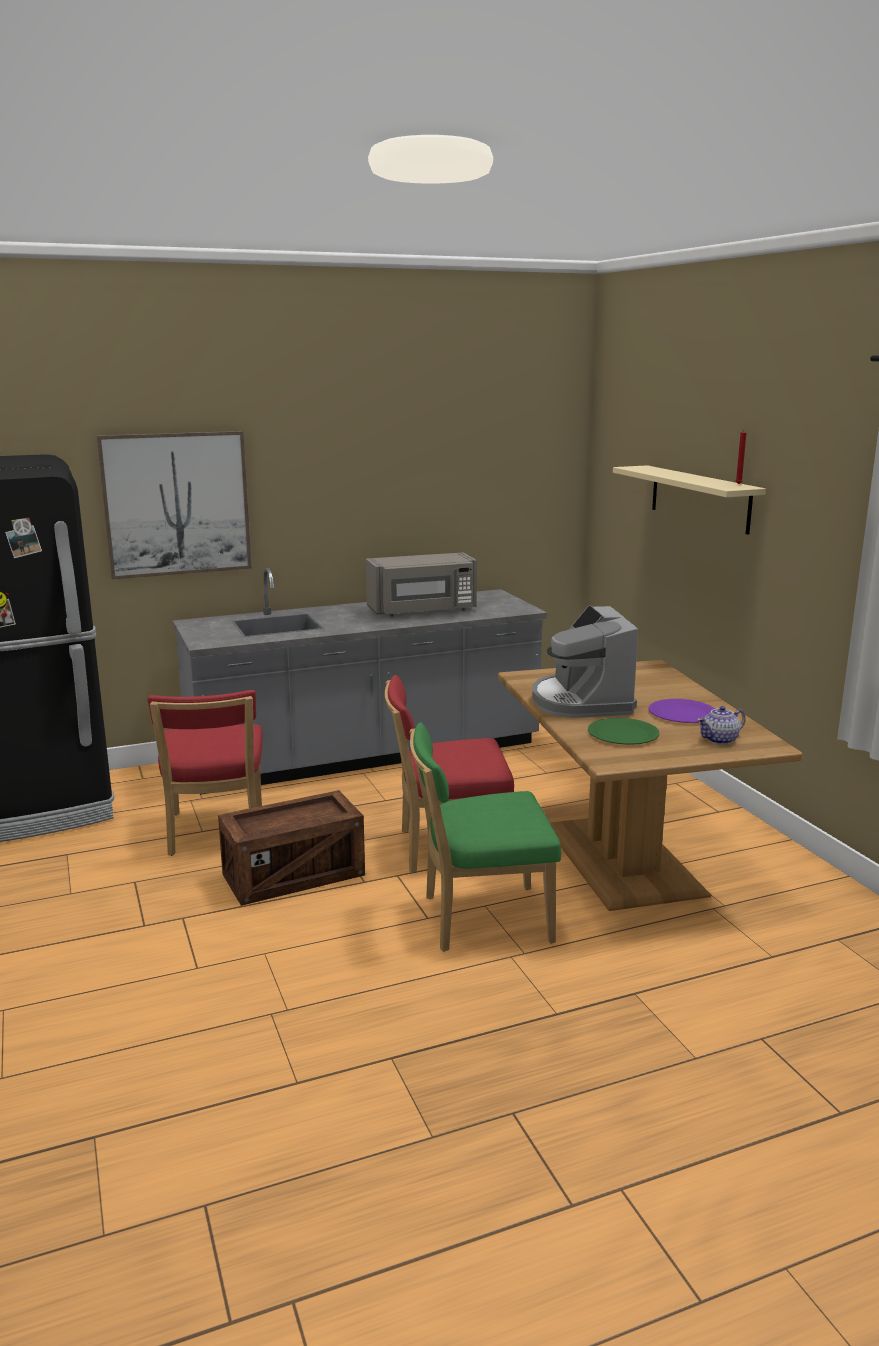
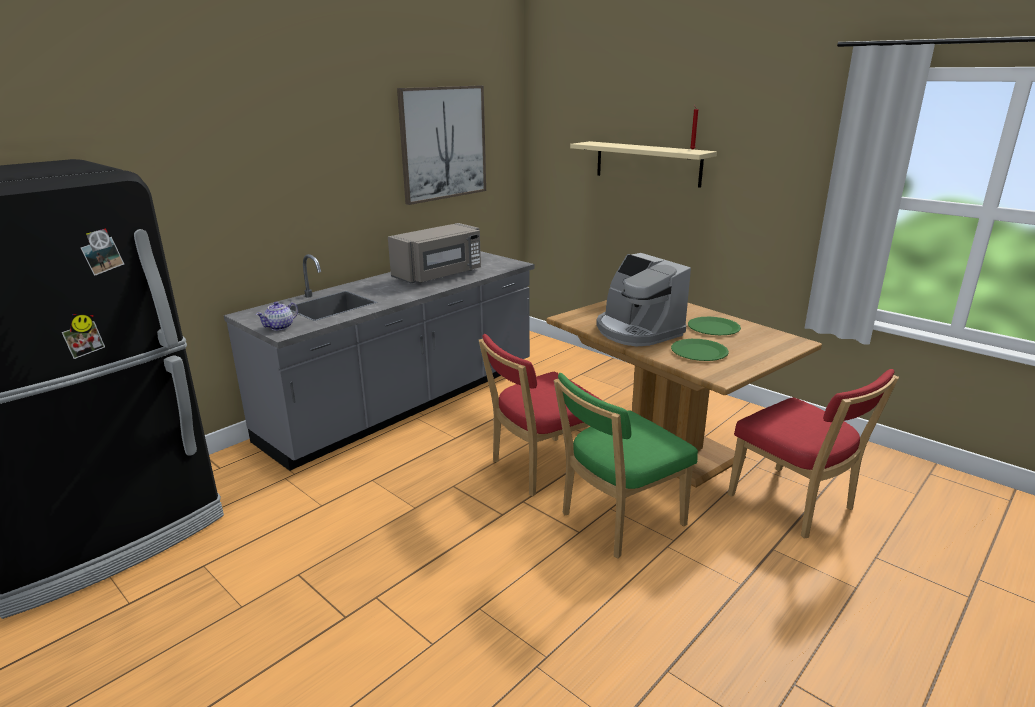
camera: 25 degrees left, 5 degrees up
(176, 504) = (214, 202): picture -> picture (443, 143)
(215, 834) = (336, 505): red chair -> red chair (795, 505)
(294, 875) = (440, 525): crate -> none
(682, 713) = (713, 328): purple plate -> green plate
(720, 740) = (764, 344): teapot -> teapot (280, 327)

